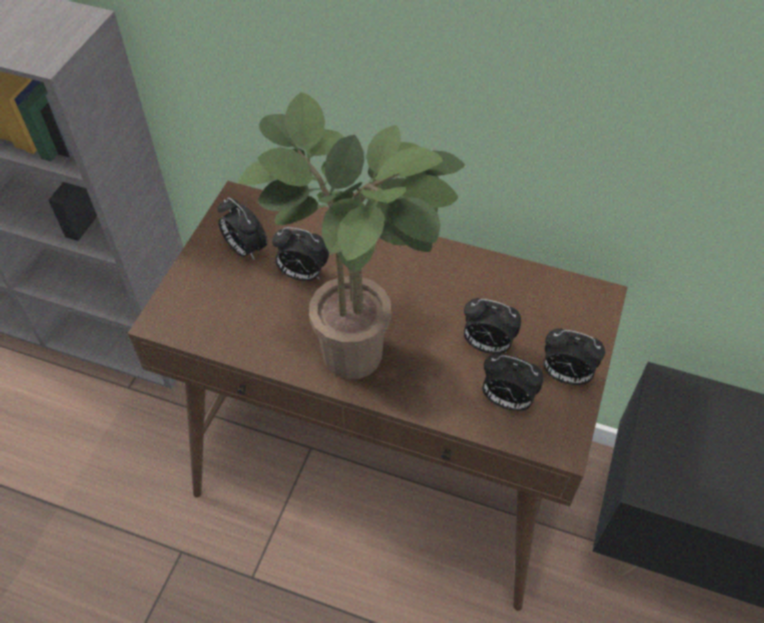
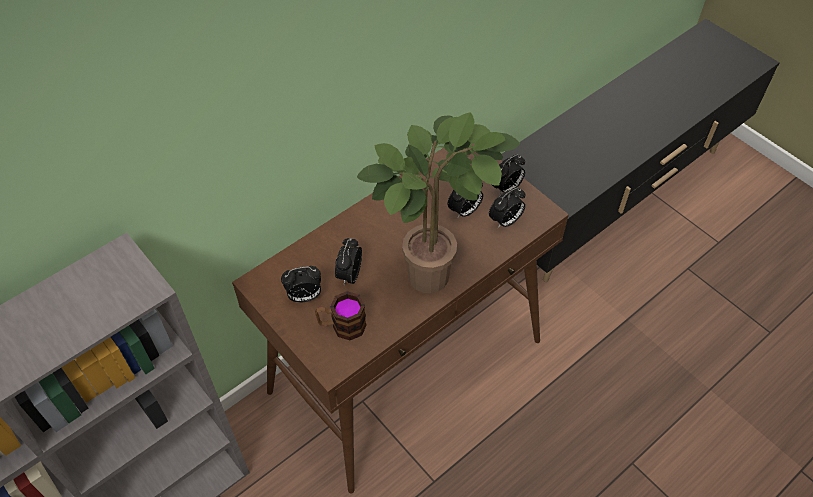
camera: 60 degrees left, 0 degrees up
(224, 302) = (342, 326): none -> mug
(302, 274) = (349, 275): alarm clock -> alarm clock turned 150 degrees clockwise

